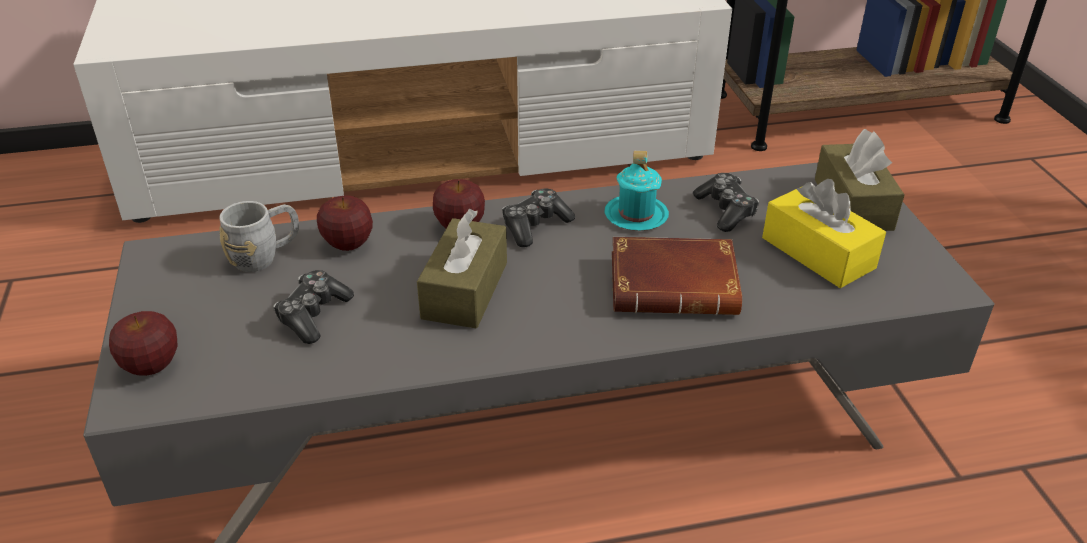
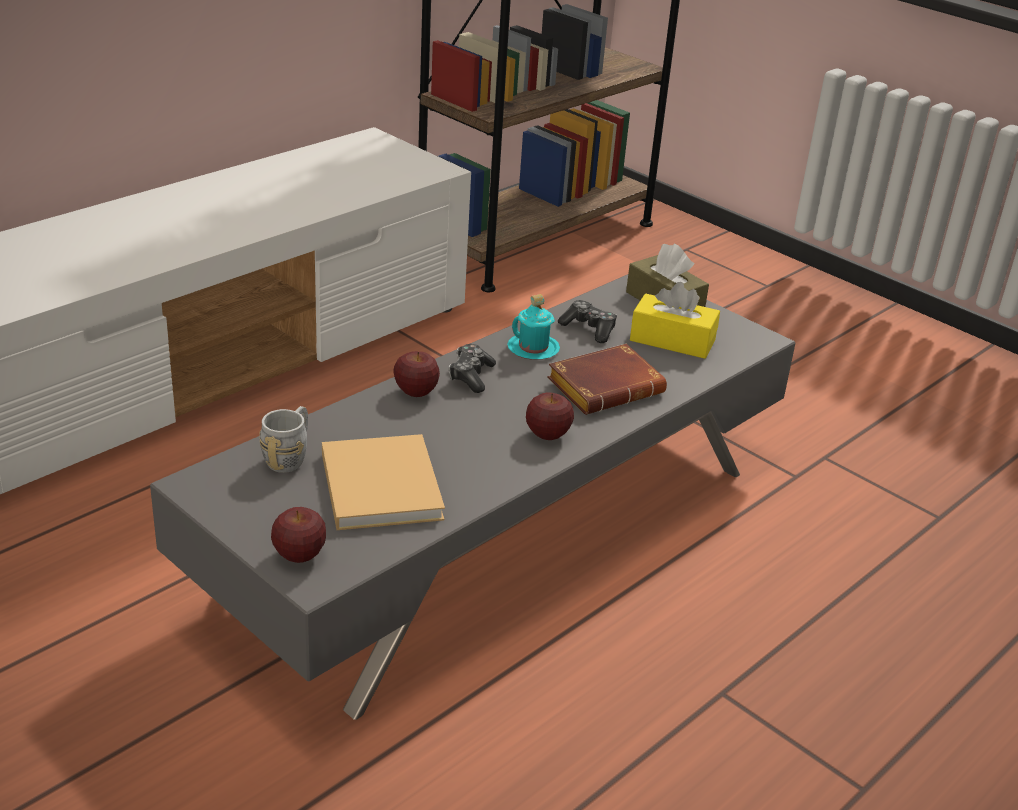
camera: 35 degrees left, 5 degrees down
(313, 315) = (380, 483): game controller -> beige book
(348, 244) = (345, 429): apple -> apple (548, 435)
(465, 290) = (470, 433): brown tissue box -> none

